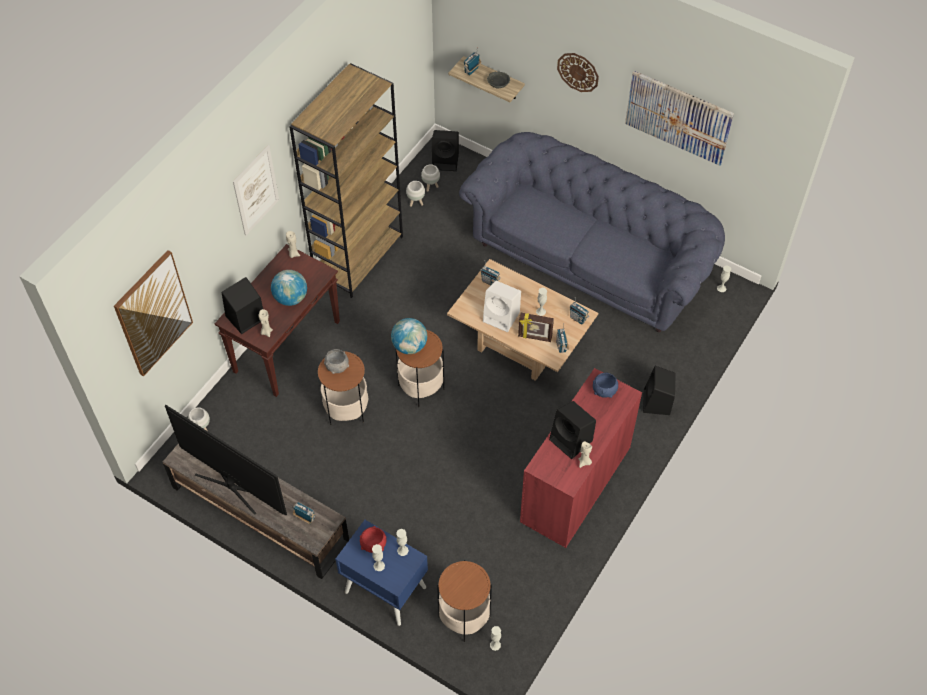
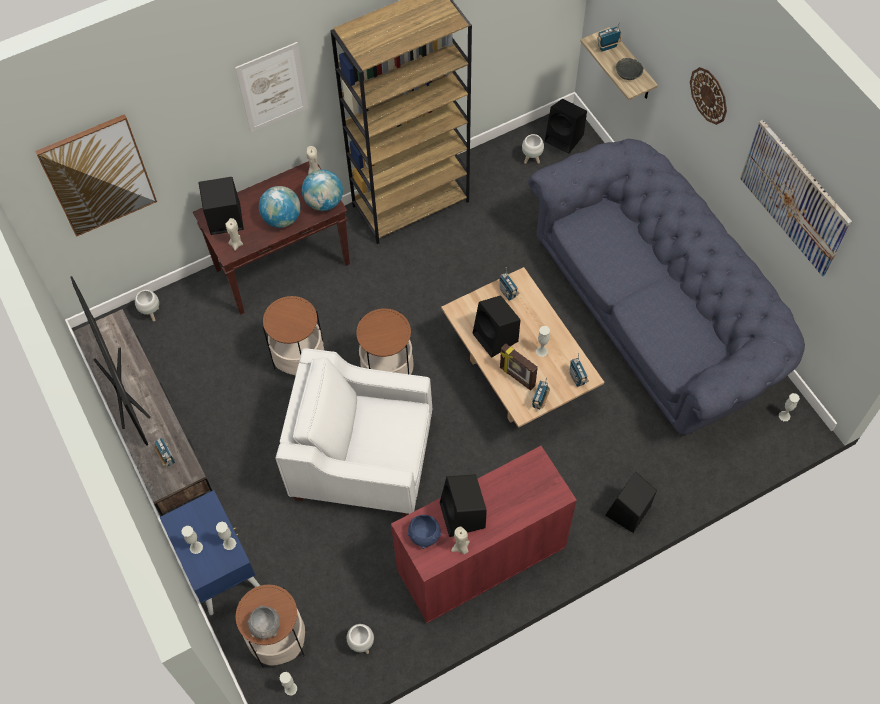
camera: 30 degrees right, 5 degrees up
(337, 367) = (288, 313): grey bowl -> grey bowl (265, 626)
(373, 544) = (205, 521): red bowl -> none
(409, 346) = (374, 325): globe -> globe (324, 202)
(416, 203) = (505, 171): white planter -> white planter (362, 645)
(443, 458) = (362, 460): none -> white armchair
(502, 317) = (496, 338): white speaker -> black speaker
(604, 391) = (535, 477): blue bowl -> blue bowl (424, 536)

